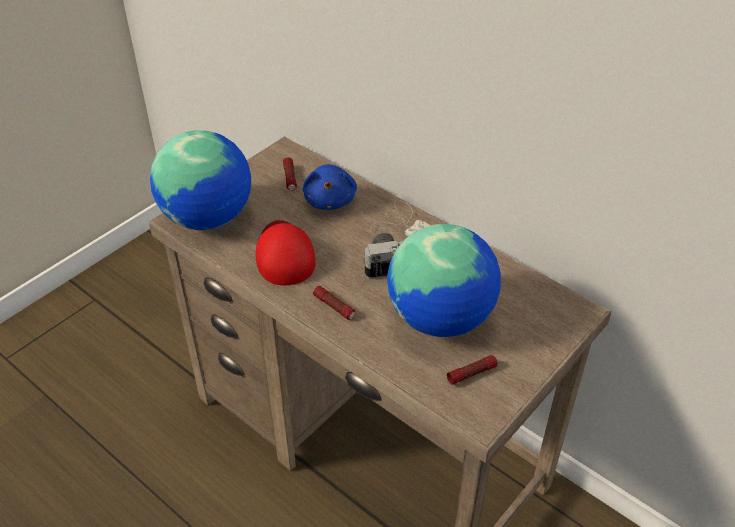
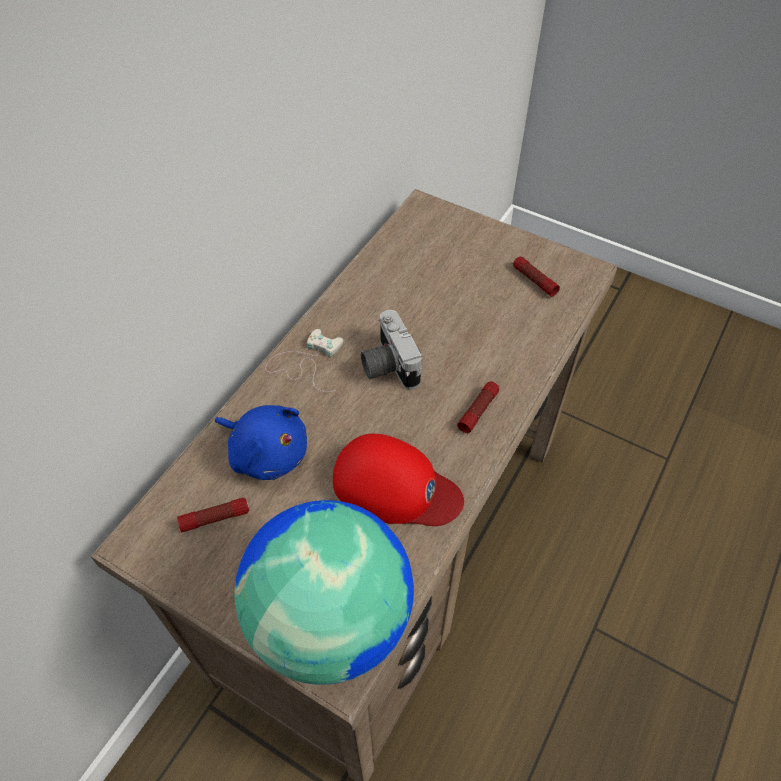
camera: 100 degrees left, 10 degrees up
(284, 254) = (395, 487): red cap -> red cap turned 135 degrees counterclockwise
(330, 200) = (266, 452): blue plush toy -> blue plush toy turned 45 degrees clockwise
(441, 319) = (466, 310): globe -> none

